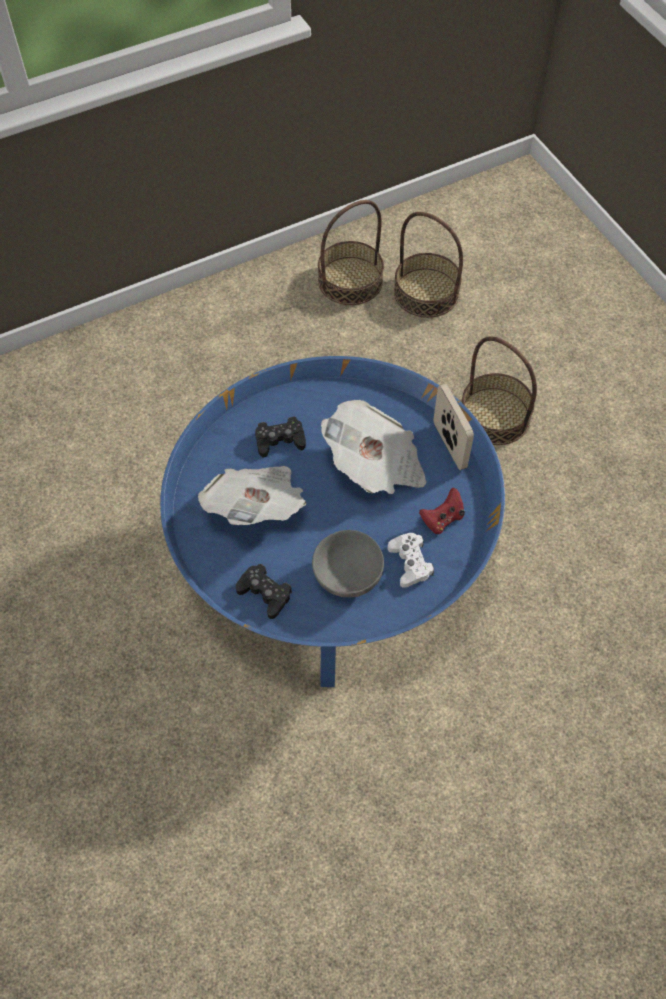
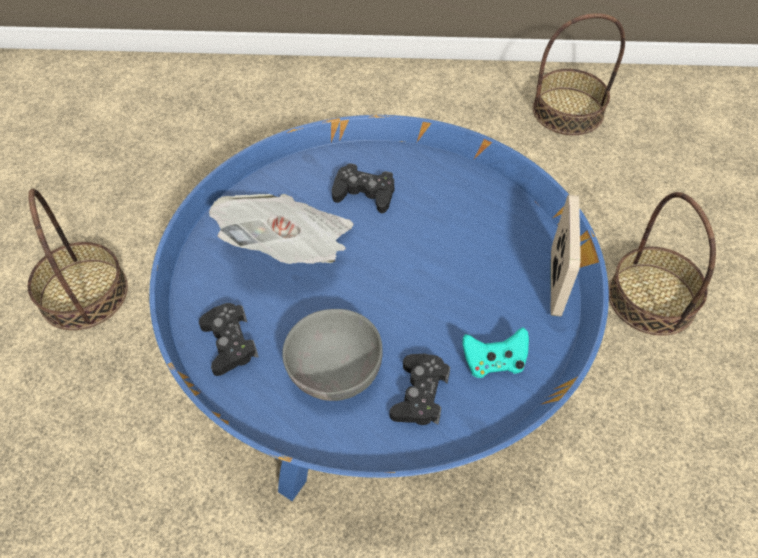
camera: 30 degrees right, 5 degrees down
(375, 465) = (452, 265): newspaper -> none
(410, 563) = (420, 394): white game controller -> black game controller
(426, 293) = (641, 150): basket -> basket (83, 294)
(442, 519) = (494, 362): red game controller -> turquoise game controller

